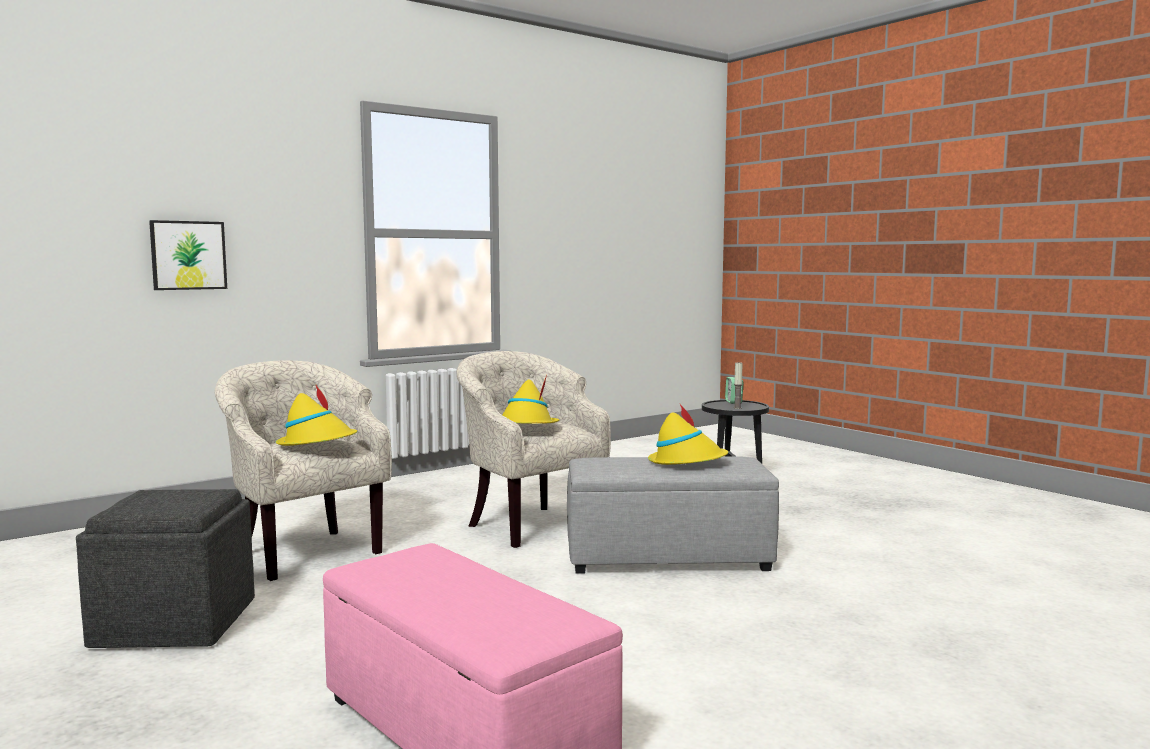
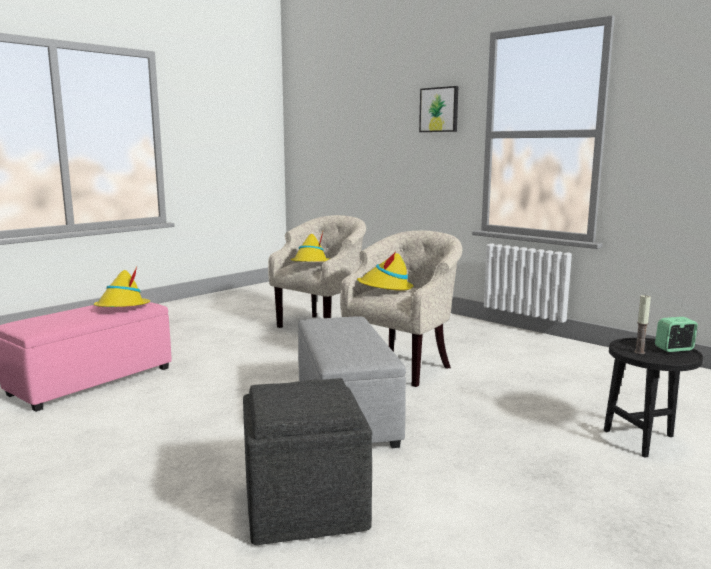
camera: 80 degrees right, 5 degrees up
(176, 623) = (224, 323): grey ottoman -> grey ottoman (304, 507)
(188, 255) = (389, 152): picture -> picture (439, 109)
(687, 462) = (353, 341): yellow hat -> yellow hat (122, 307)

